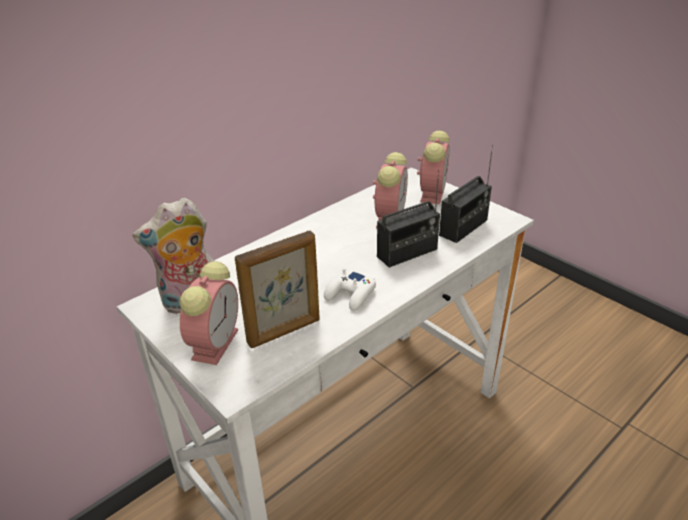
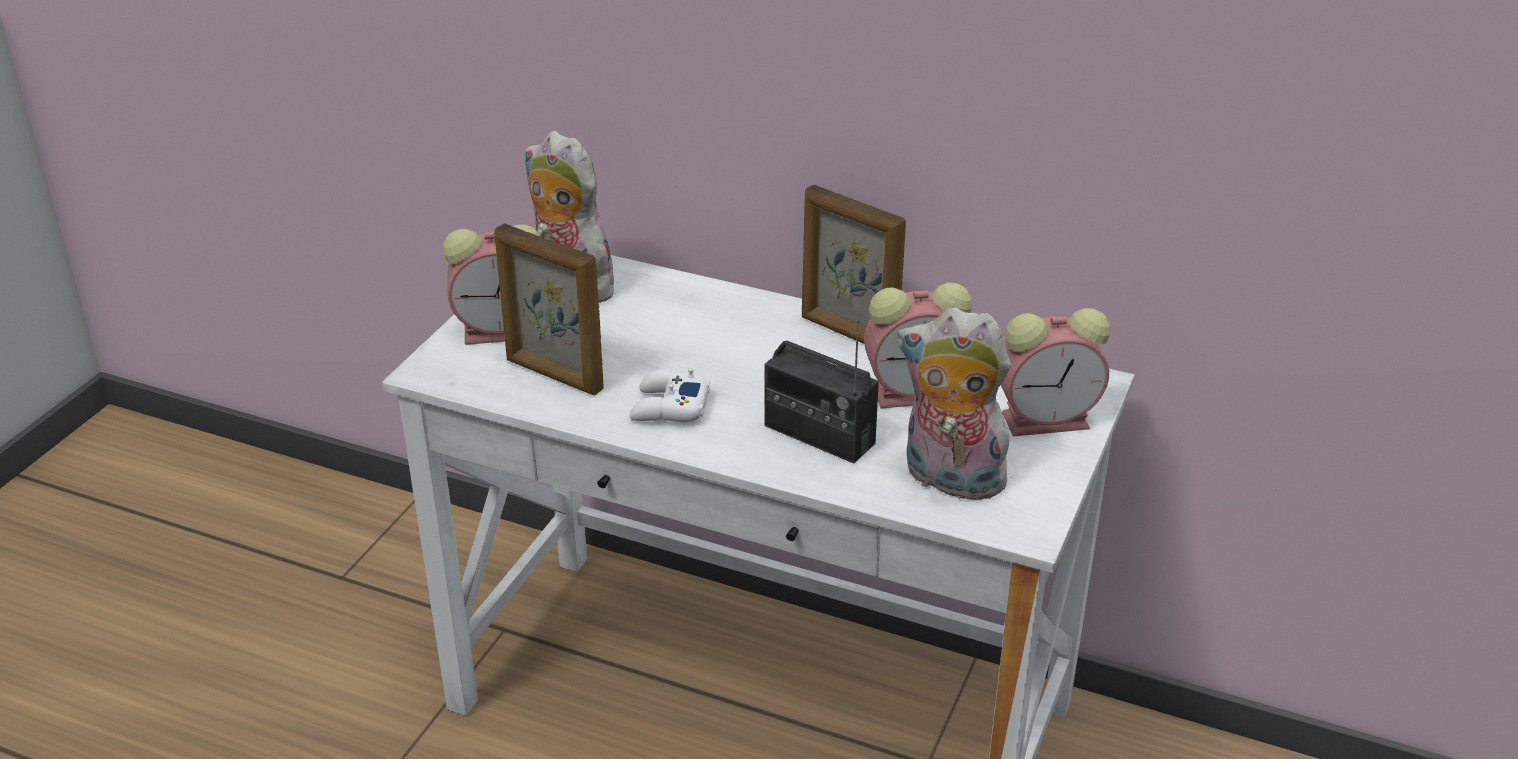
camera: 65 degrees right, 0 degrees up
(326, 223) = (848, 334): none -> picture frame
(463, 228) = (949, 480): radio -> plush toy

